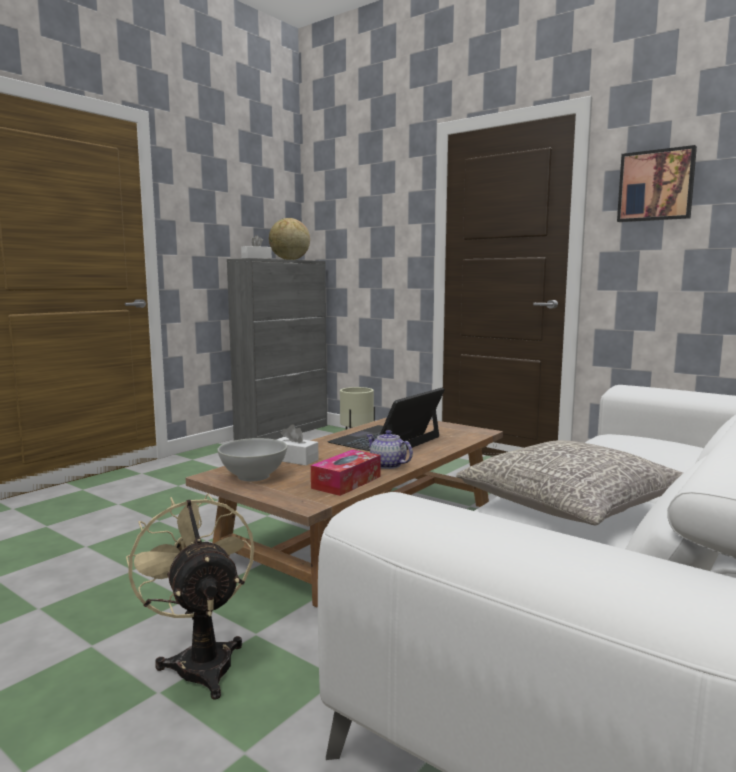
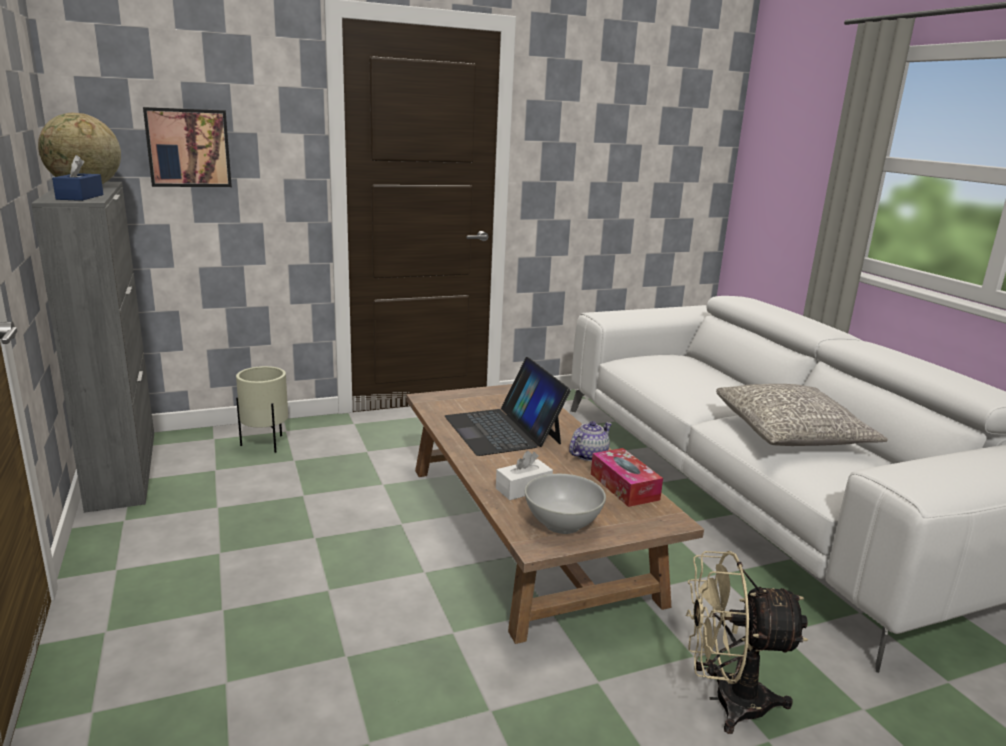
camera: 60 degrees left, 10 degrees up
(256, 258) = (80, 197): white tissue box -> blue tissue box
(387, 465) = (588, 455): teapot -> teapot turned 150 degrees clockwise
(656, 186) = (572, 121): picture -> picture (188, 148)

